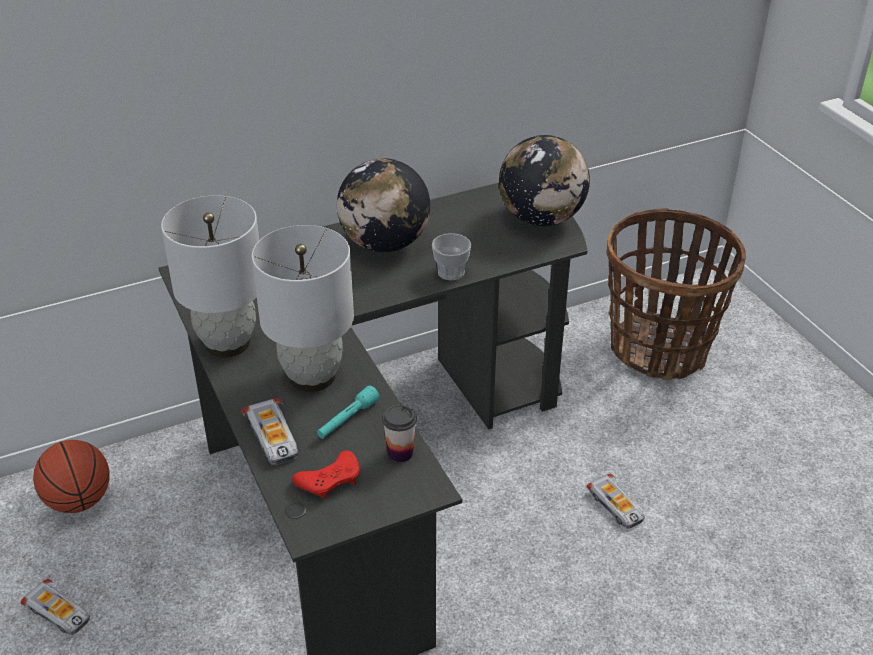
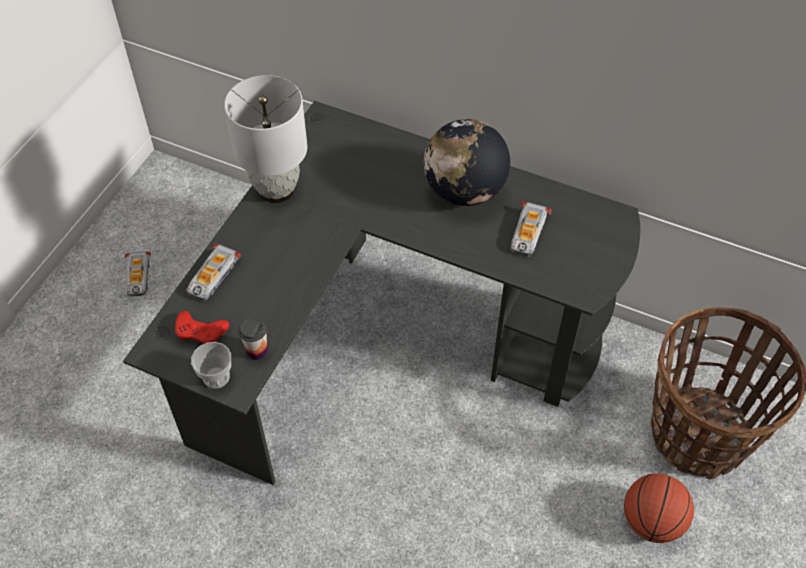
camera: 50 degrees right, 15 degrees up
(78, 501) = (220, 216): basketball -> basketball (651, 521)
(312, 376) = (286, 254): white table lamp -> none
(347, 420) = (262, 301): turquoise flashlight -> none
(451, 272) = (472, 250): cup -> cup (216, 377)
(541, 219) = (601, 259): globe -> none
(616, 506) = (494, 512): toy car -> toy car (528, 233)

